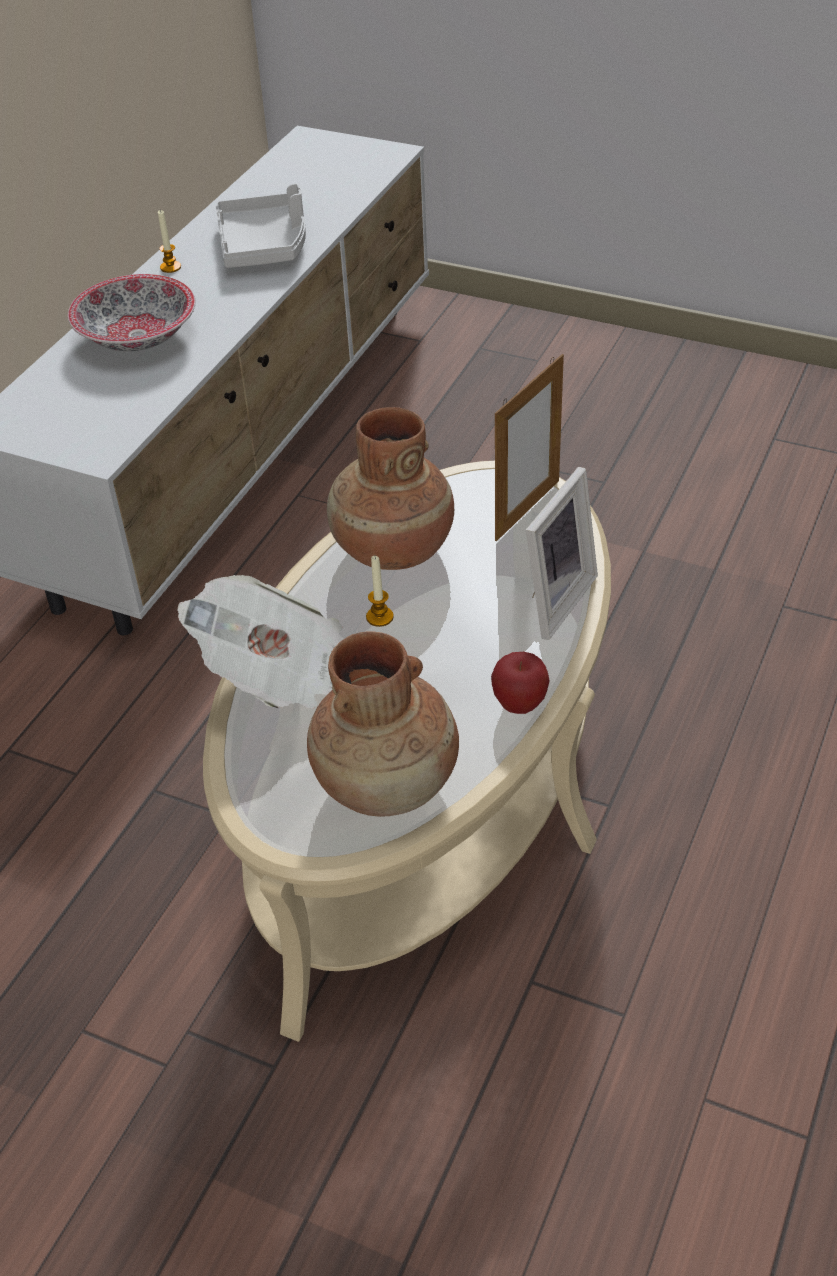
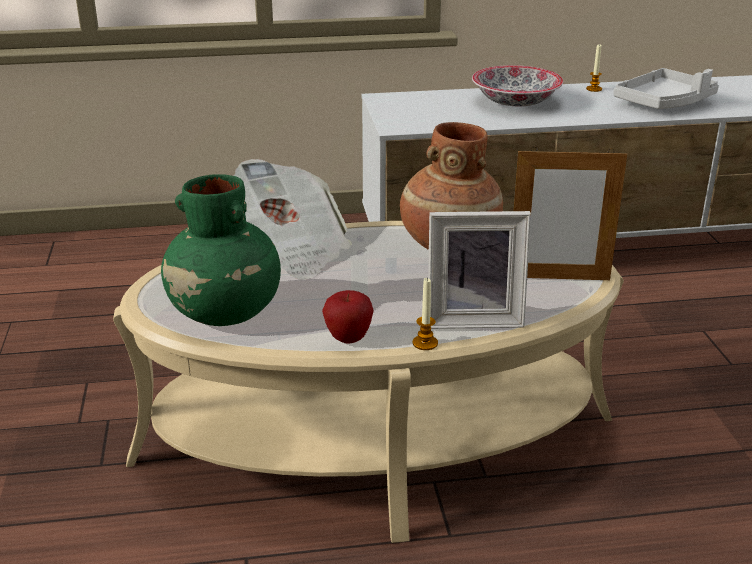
camera: 55 degrees right, 15 degrees down
(379, 617) = (378, 261): candle -> candle (425, 343)
(388, 783) = (225, 313): brown vase -> green vase

